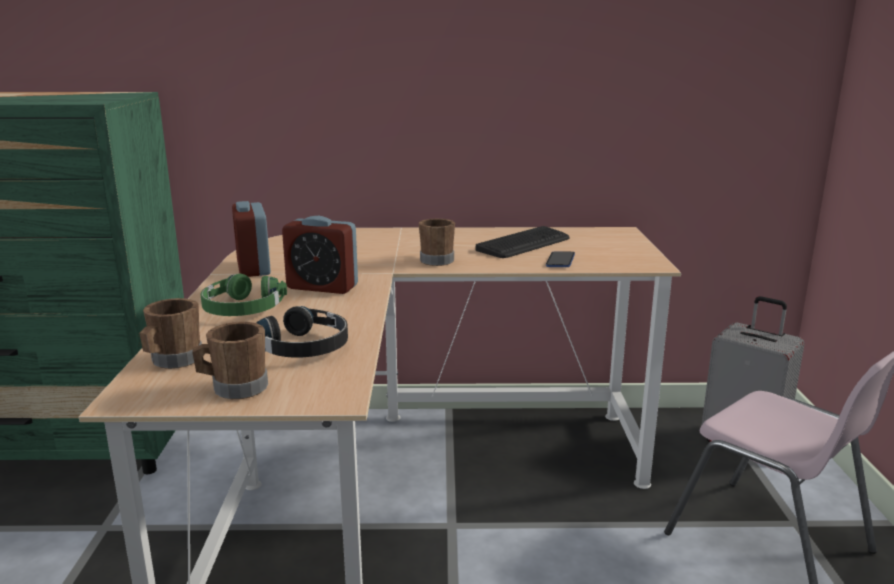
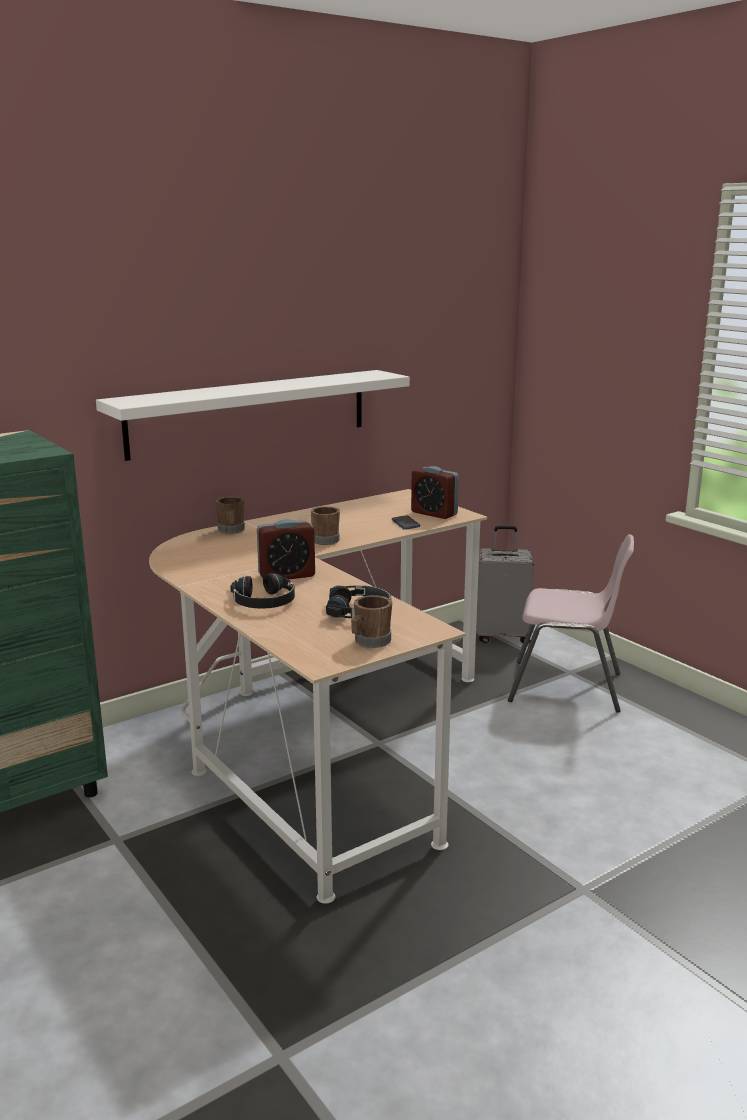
camera: 35 degrees left, 0 degrees up
(173, 361) = (297, 640): brown mug -> brown mug (231, 530)
(242, 308) = (264, 602): green headphones -> black headphones
(253, 268) = (203, 575): alarm clock -> alarm clock (434, 513)
(419, 104) = (250, 413): none -> white shelf
(524, 244) = (360, 516): keyboard -> none

